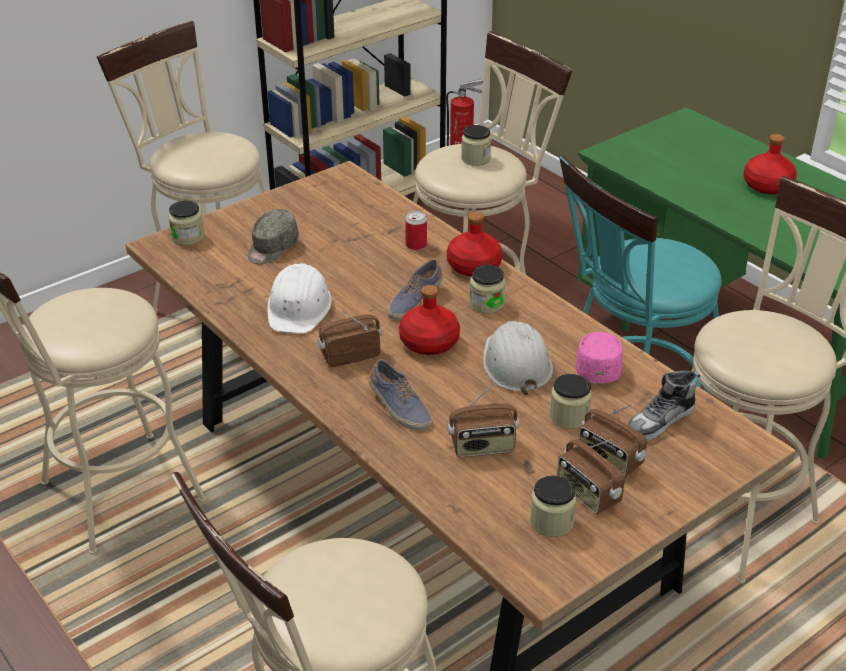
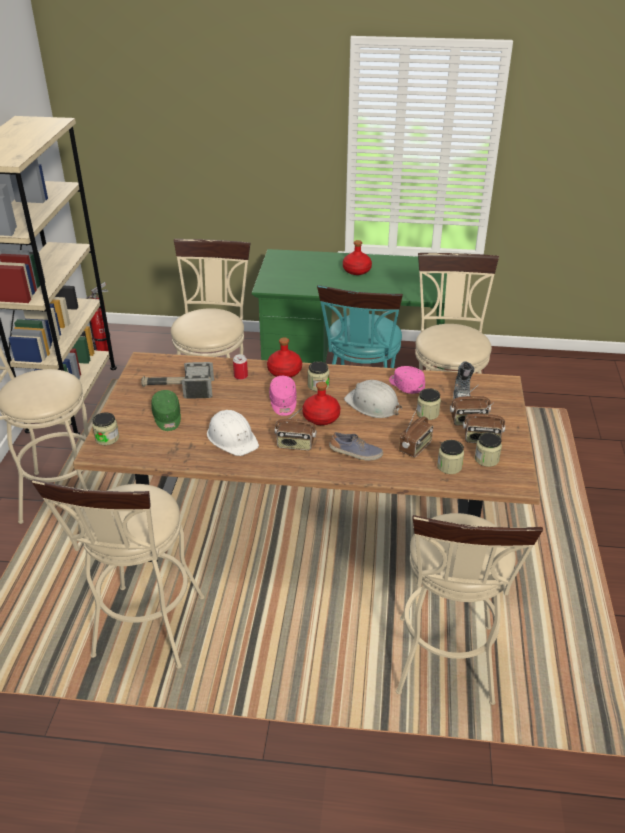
camera: 45 degrees left, 0 degrees up
(272, 248) = (167, 418): grey cap -> green cap
(328, 224) = (178, 390): none -> hammer
(350, 355) = (295, 445): radio -> radio turned 105 degrees counterclockwise
(414, 301) = (283, 403): shoe -> pink cap
(475, 159) = (206, 318): jar -> jar (449, 466)

